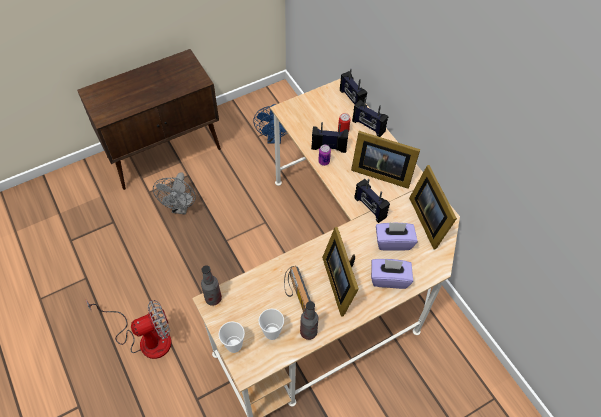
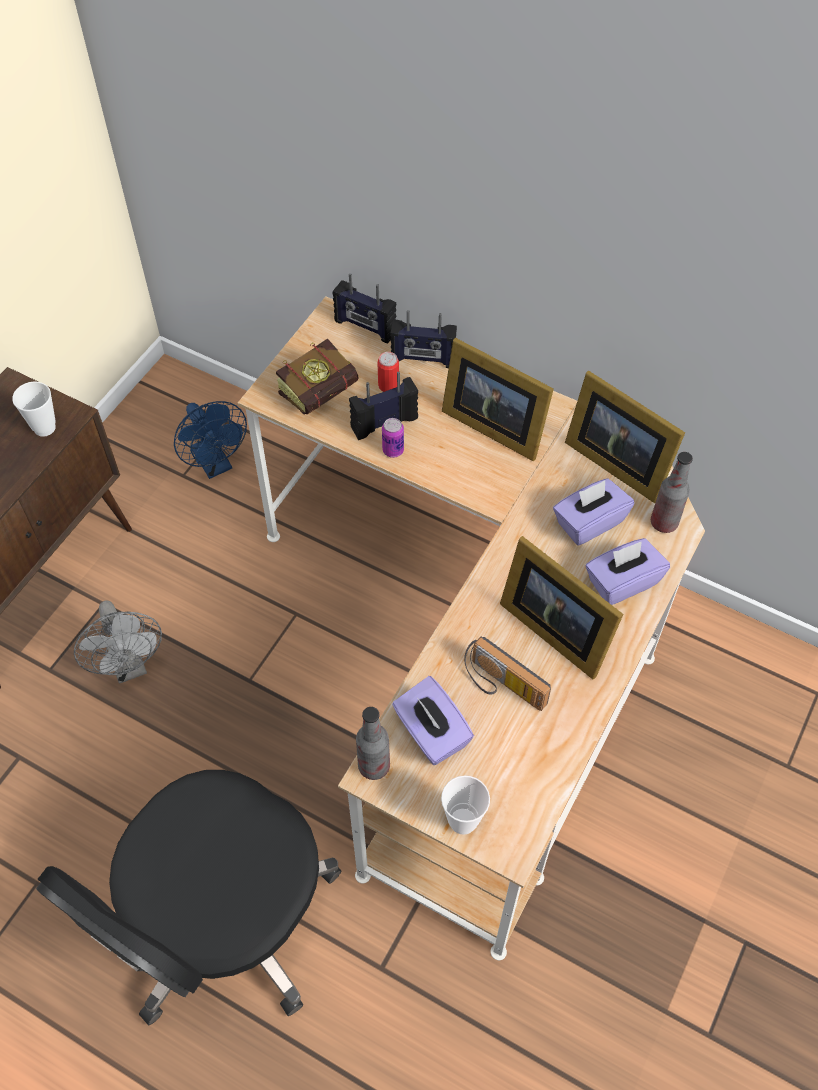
camera: 30 degrees left, 0 degrees up
(145, 338) = (222, 922): fan -> black office chair
(248, 298) = (431, 733): none -> purple tissue box
(272, 333) = (507, 766): cup -> cup (44, 428)
(308, 332) = (562, 732): bottle -> bottle (664, 523)
(312, 119) = (325, 390): none -> book
(369, 208) = (517, 488): radio -> none
(380, 172) = (492, 424): picture frame -> picture frame turned 45 degrees clockwise

